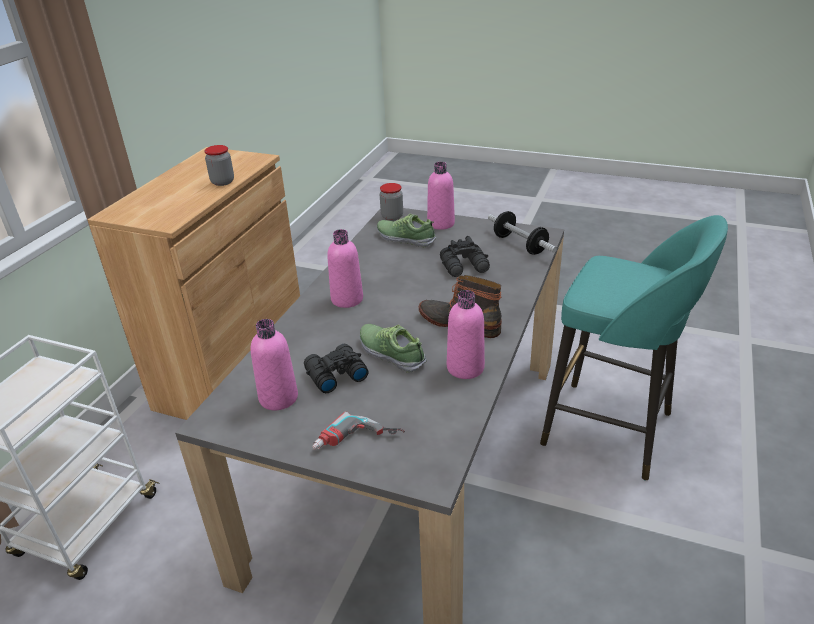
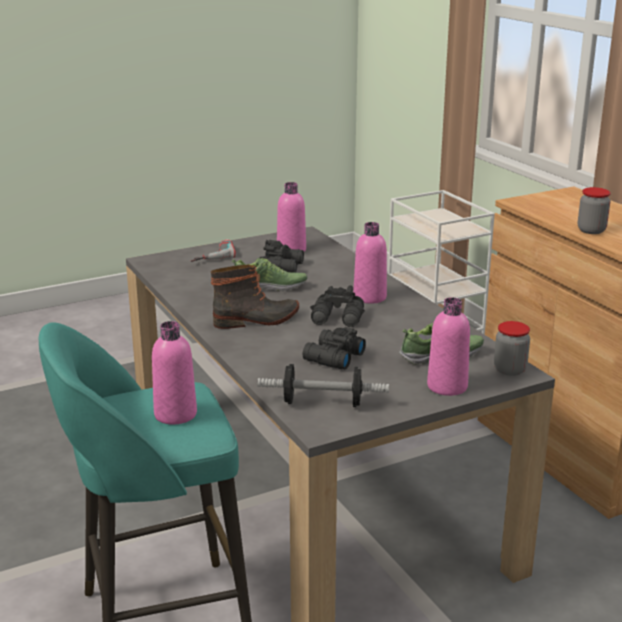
camera: 130 degrees right, 10 degrees down
(405, 292) = (338, 319): none -> black binoculars
(465, 368) = (206, 300): pink bottle -> pink bottle (175, 414)

